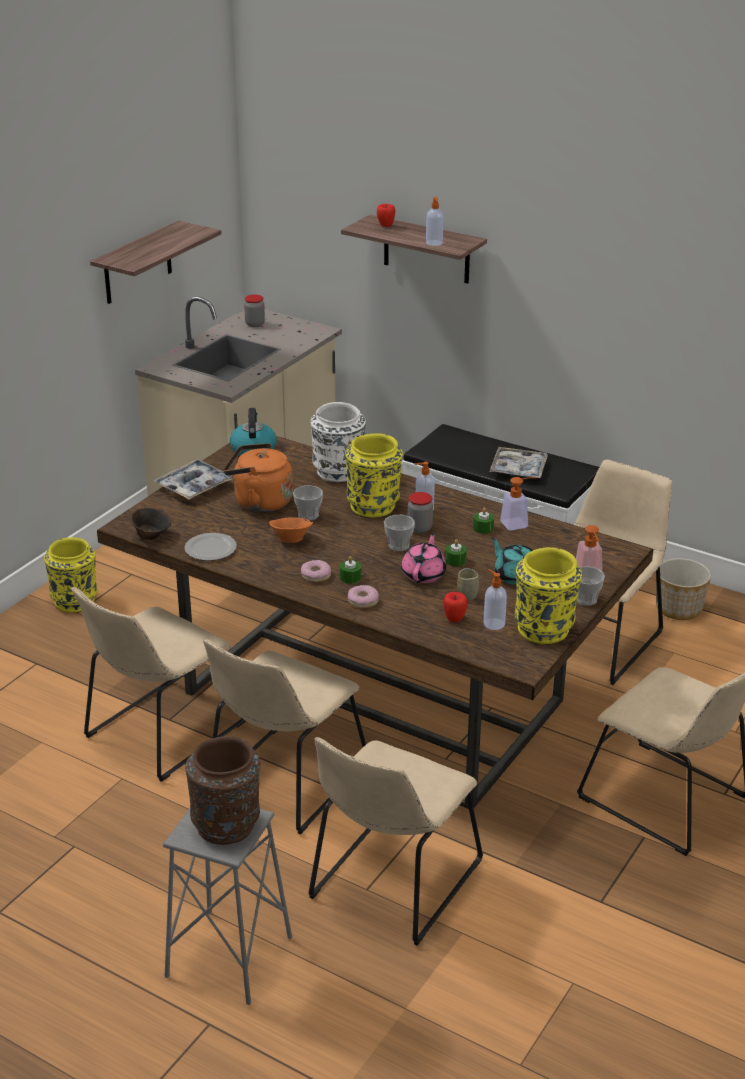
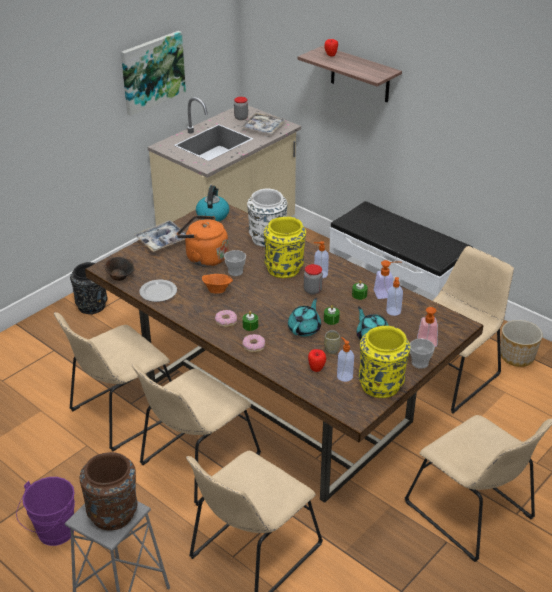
camera: 10 degrees right, 5 degrees up
(75, 601) = (92, 305): yellow vase -> black vase
(108, 893) = (53, 534): none -> purple bucket
(137, 263) = (152, 72): shelf -> picture
(398, 545) = (293, 303): cup -> none
(424, 574) = (304, 328): pink teapot -> turquoise teapot
(434, 243) = (361, 72): soap dispenser -> soap dispenser (393, 311)
(518, 469) = (410, 242): tray -> tray (263, 128)

